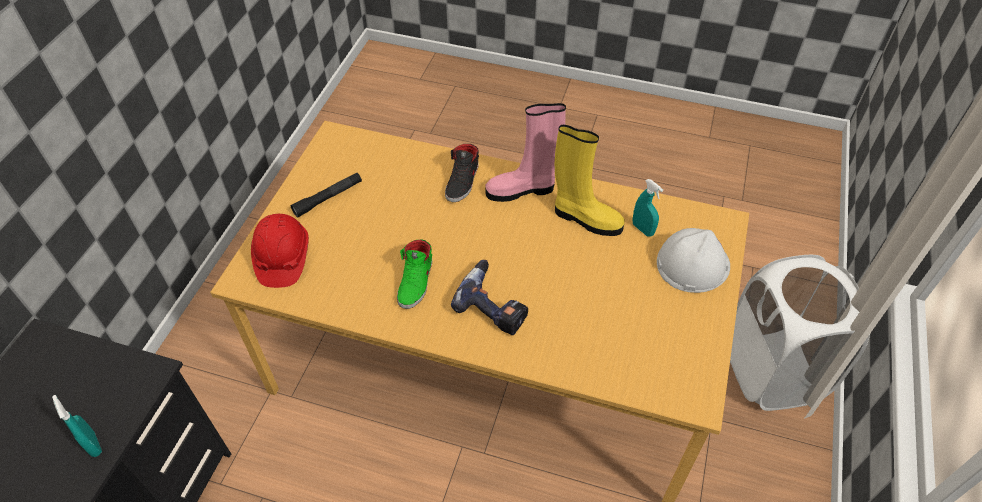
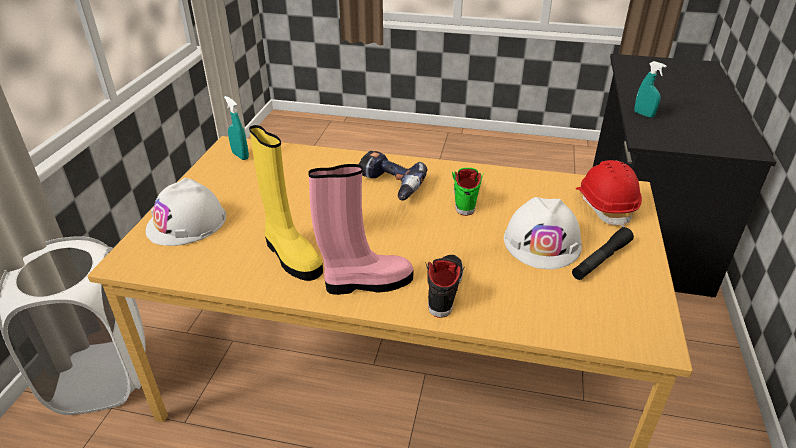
camera: 175 degrees right, 15 degrees down
(367, 219) = (542, 242): none -> white hard hat
(585, 219) = (291, 256): yellow boot -> yellow boot turned 150 degrees counterclockwise
(642, 229) = (227, 249): turquoise spray bottle -> turquoise spray bottle (240, 156)

